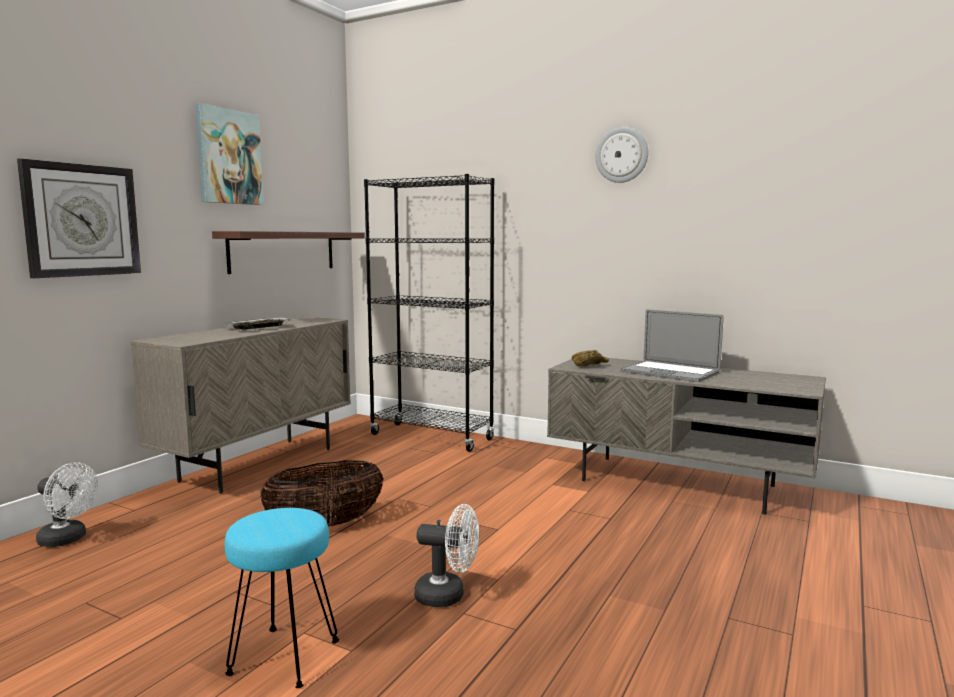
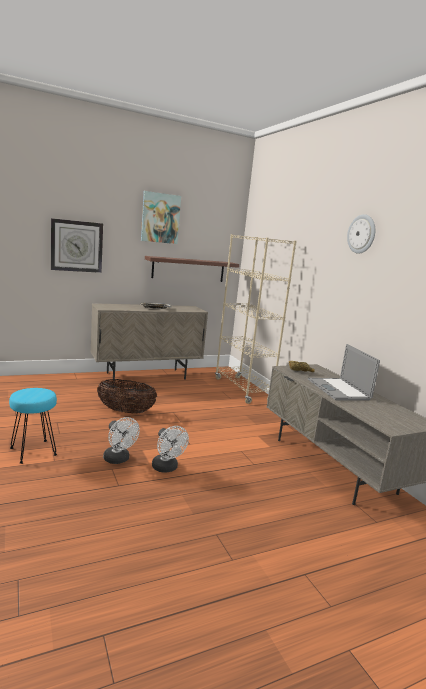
camera: 35 degrees right, 5 degrees up
(68, 539) = (42, 381): white fan -> white fan (167, 468)
(432, 437) = (242, 390): black bookcase -> beige bookcase

